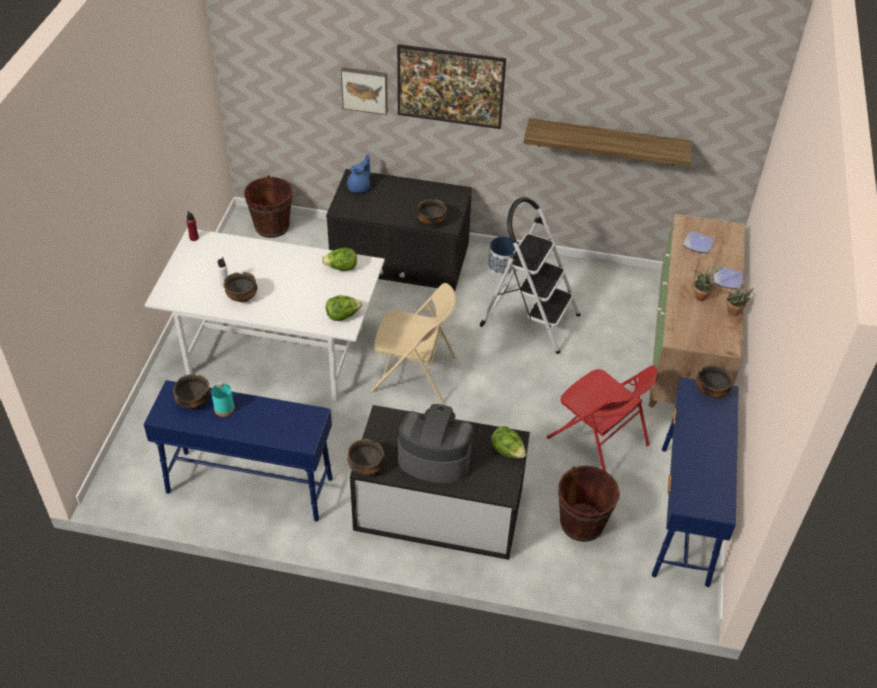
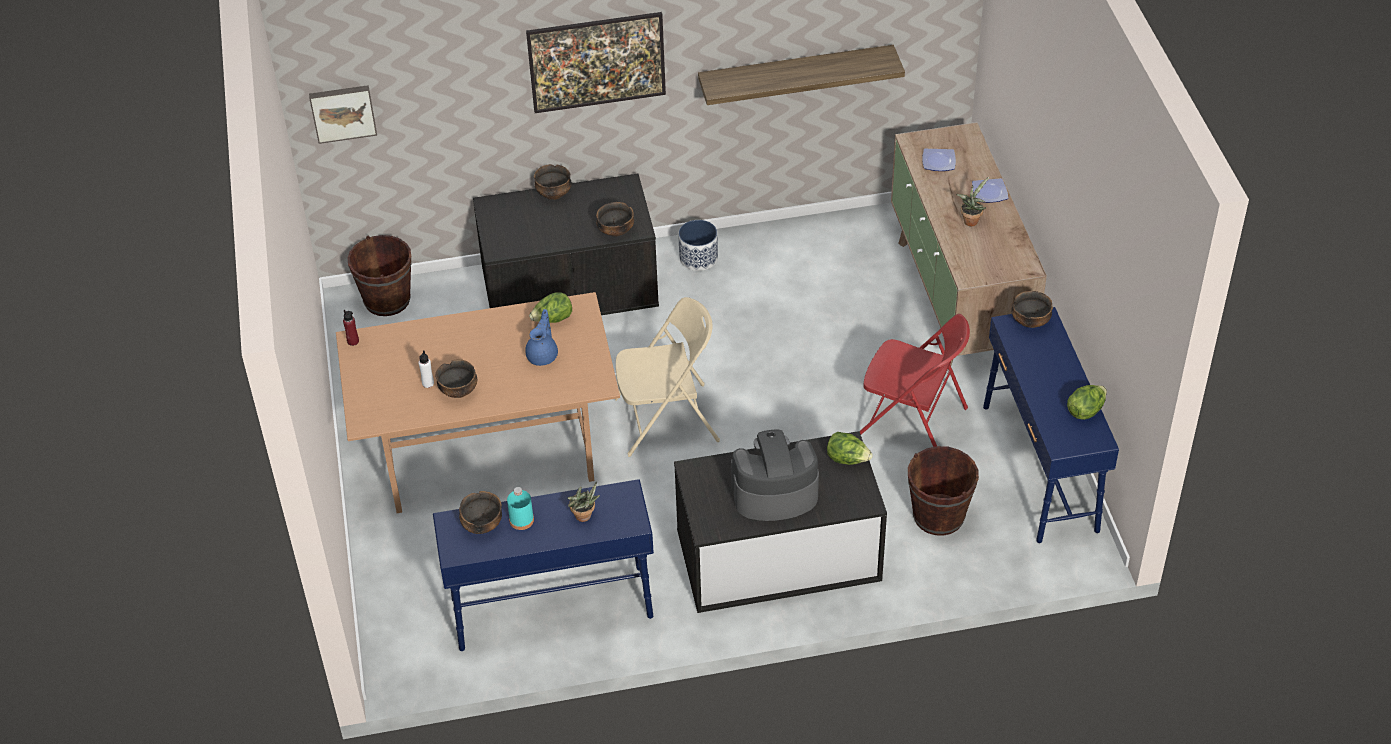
camera: 20 degrees left, 0 degrees up
(277, 350) = (489, 447): white dining table -> brown dining table
(343, 316) = (589, 373): lettuce -> lettuce (1085, 410)
(359, 187) = (504, 215): blue teapot -> blue teapot (543, 355)
(365, 89) = (488, 94): picture -> picture (343, 112)
(366, 468) = (707, 530): bowl -> bowl (553, 194)
(527, 319) = (761, 312): step ladder -> none
(734, 312) = (1014, 227): potted plant -> potted plant (585, 517)

